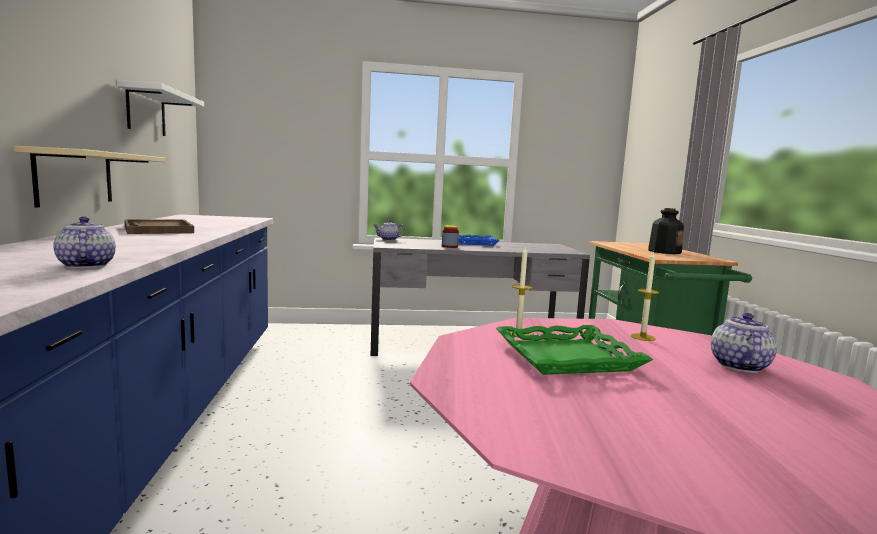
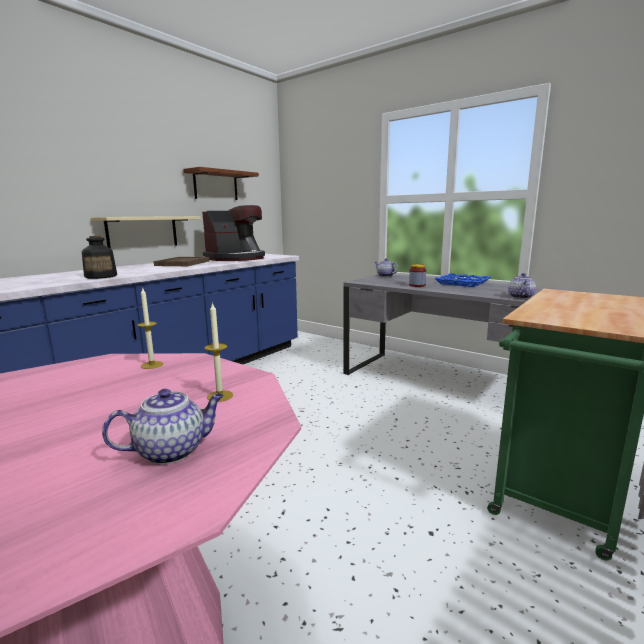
camera: 45 degrees right, 5 degrees up
(86, 265) = (45, 283): teapot -> teapot (520, 297)
(146, 111) = (215, 185): white shelf -> brown shelf
(208, 222) = (236, 258): none -> coffee machine
(567, 358) = (99, 391): green tray -> none
(664, 251) = (589, 310): bottle -> bottle (101, 276)

